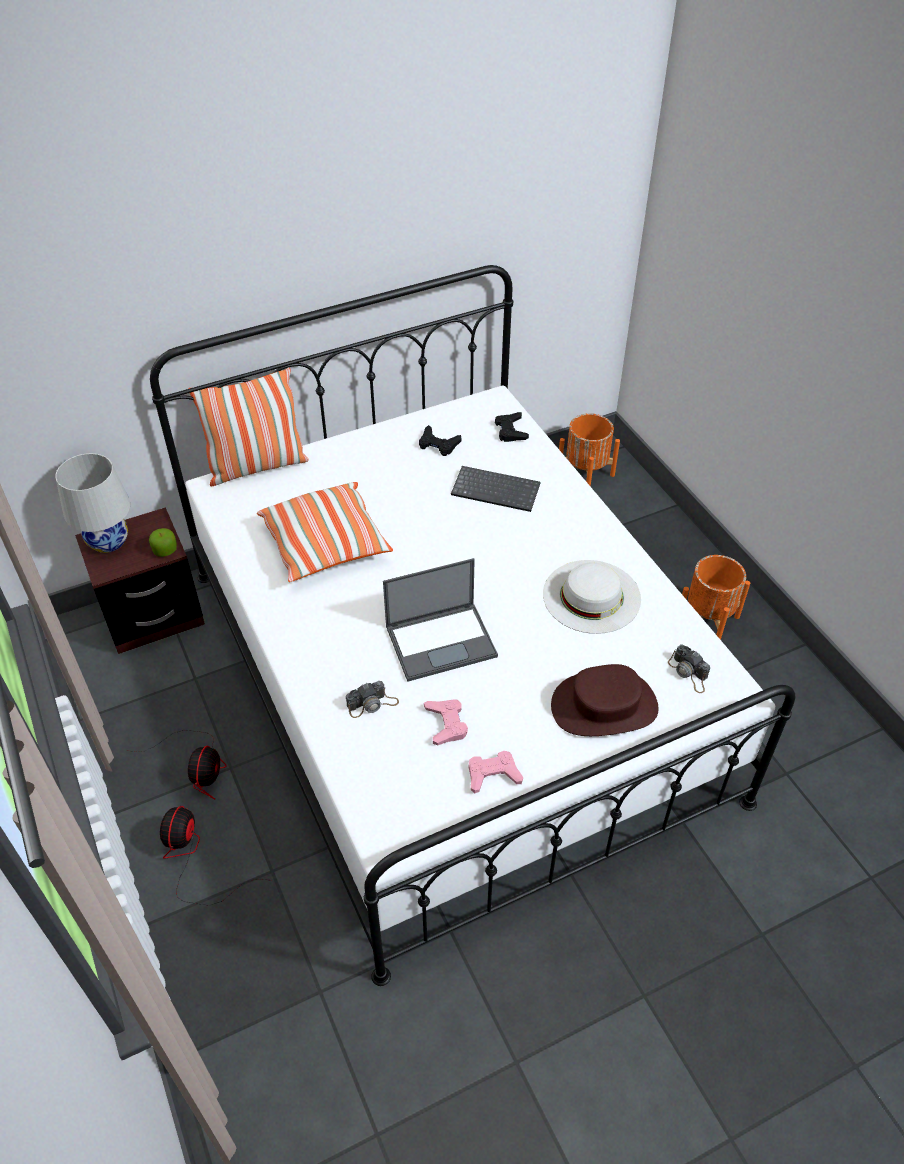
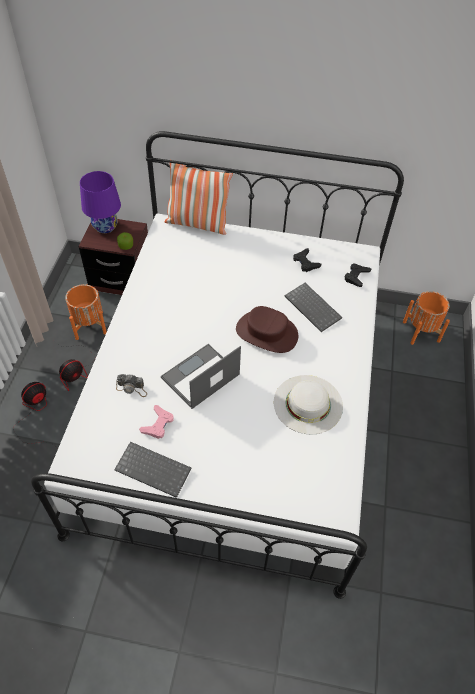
camera: 35 degrees right, 5 degrees up
(108, 541) = (105, 226): white table lamp -> purple table lamp
(326, 545) = (191, 287): pillow -> none
(442, 641) = (200, 377): laptop -> laptop turned 120 degrees clockwise
(493, 774) = (154, 469): pink game controller -> keyboard
(604, 707) = (251, 473): brown hat -> brown hat (266, 333)
(689, 673) = (321, 488): camera -> none
(707, 620) = (417, 466): orange planter -> orange planter (89, 325)

